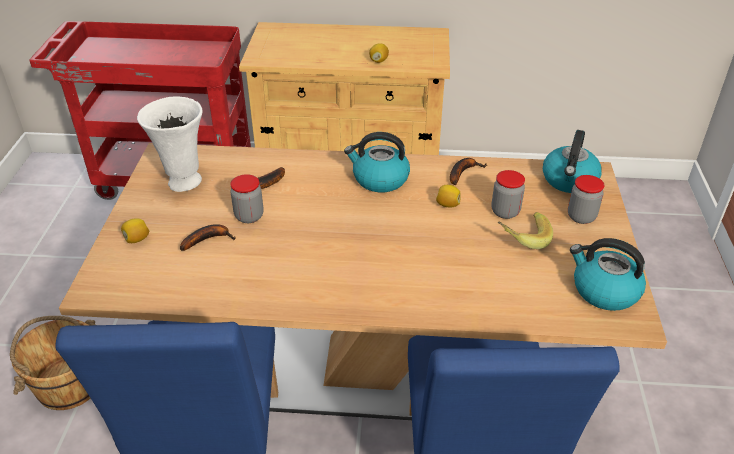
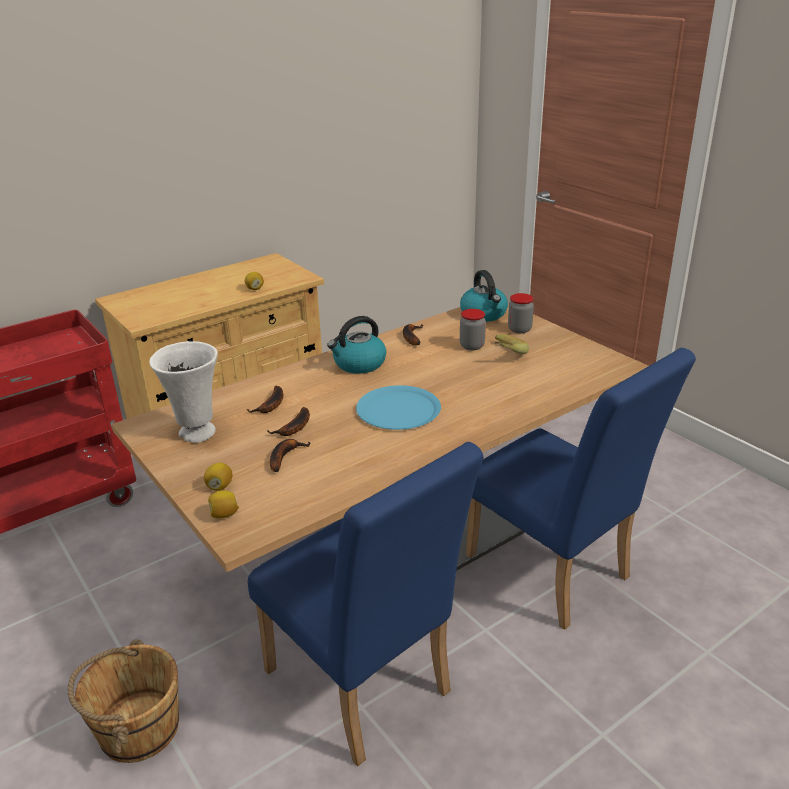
camera: 40 degrees left, 10 degrees down
(249, 216) = (294, 428): jar -> banana
(347, 245) = (398, 409): none -> blue plate
(447, 204) = (429, 358): lemon -> lemon (224, 515)
(604, 290) = (587, 359): kettle -> none

